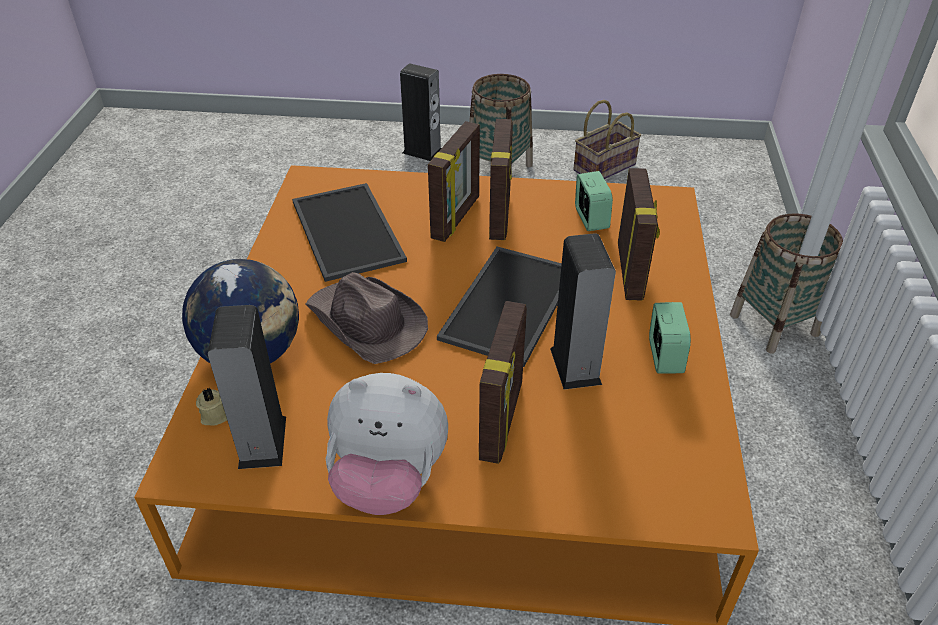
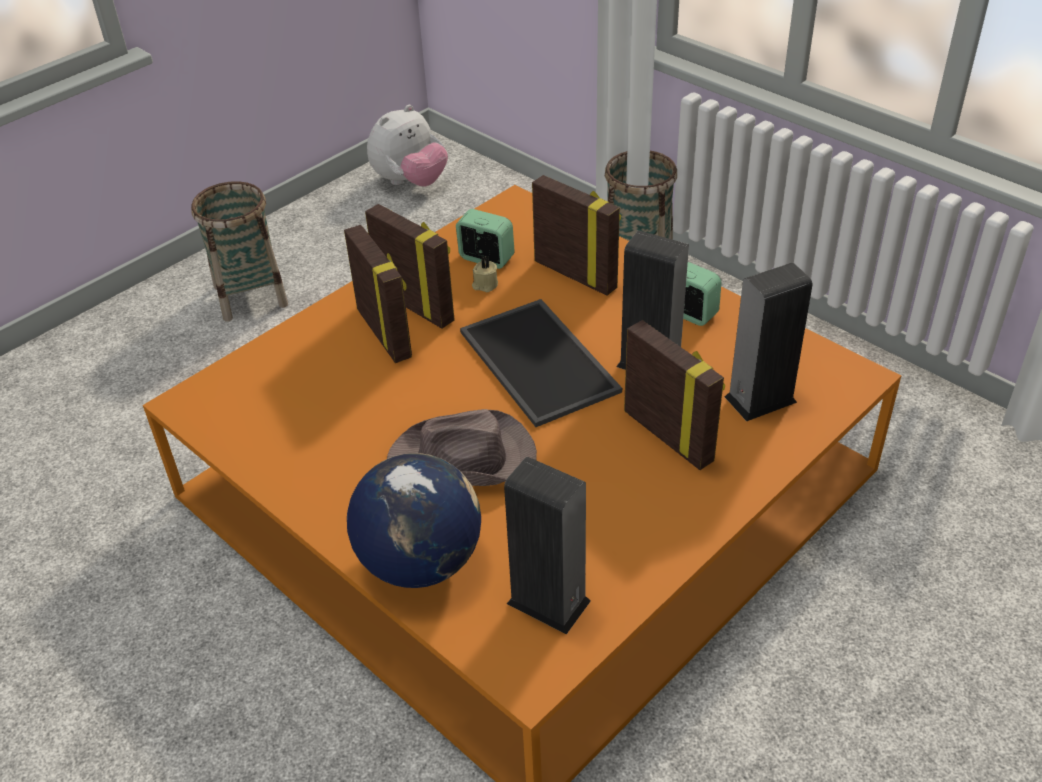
camera: 50 degrees left, 0 degrees up
(214, 415) = (478, 624): beige candle -> beige candle (485, 285)
(350, 231) = (315, 411): tray -> none
(388, 480) = (671, 536): plush toy -> plush toy (410, 182)
(422, 151) = (146, 331): speaker -> speaker (760, 399)
(604, 166) = (340, 231): basket -> none

